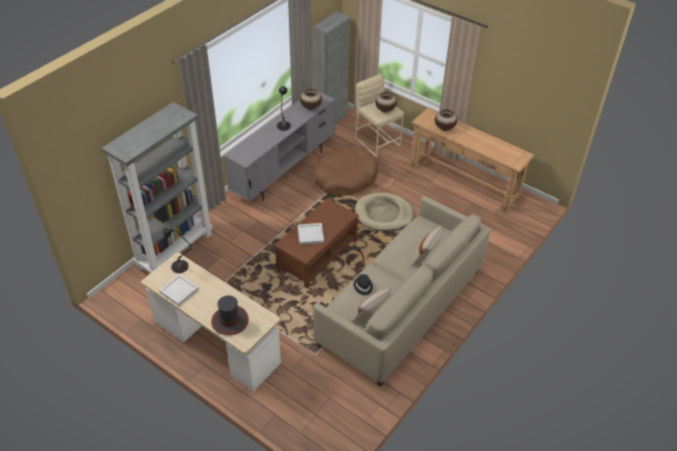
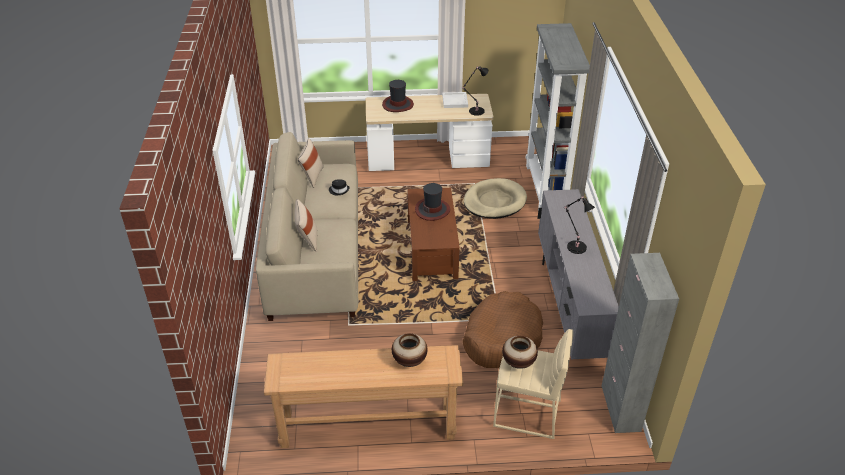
camera: 140 degrees right, 5 degrees down
(310, 107) = (586, 286): vase -> none
(310, 234) = (432, 209): white tray -> hat
(383, 214) = (416, 323): beige dog bed -> beige dog bed (494, 201)

